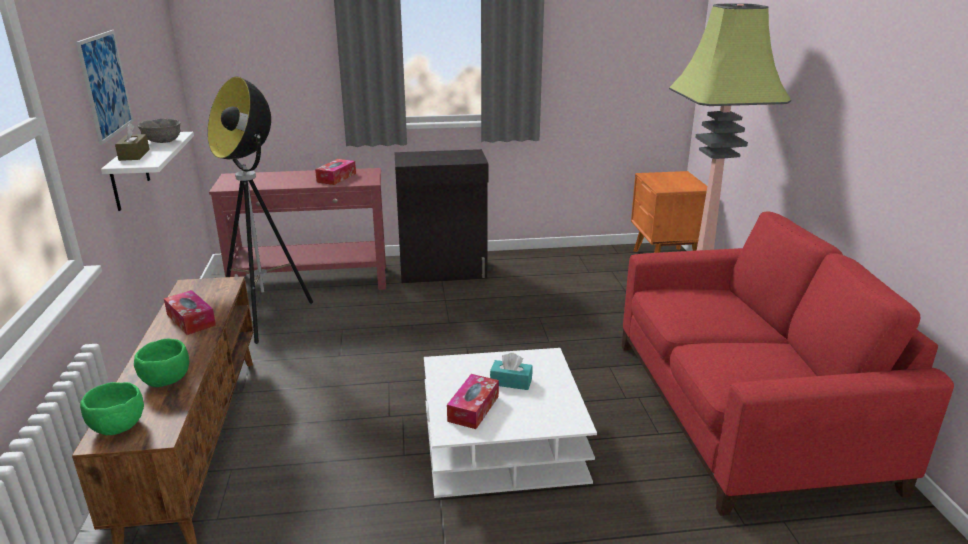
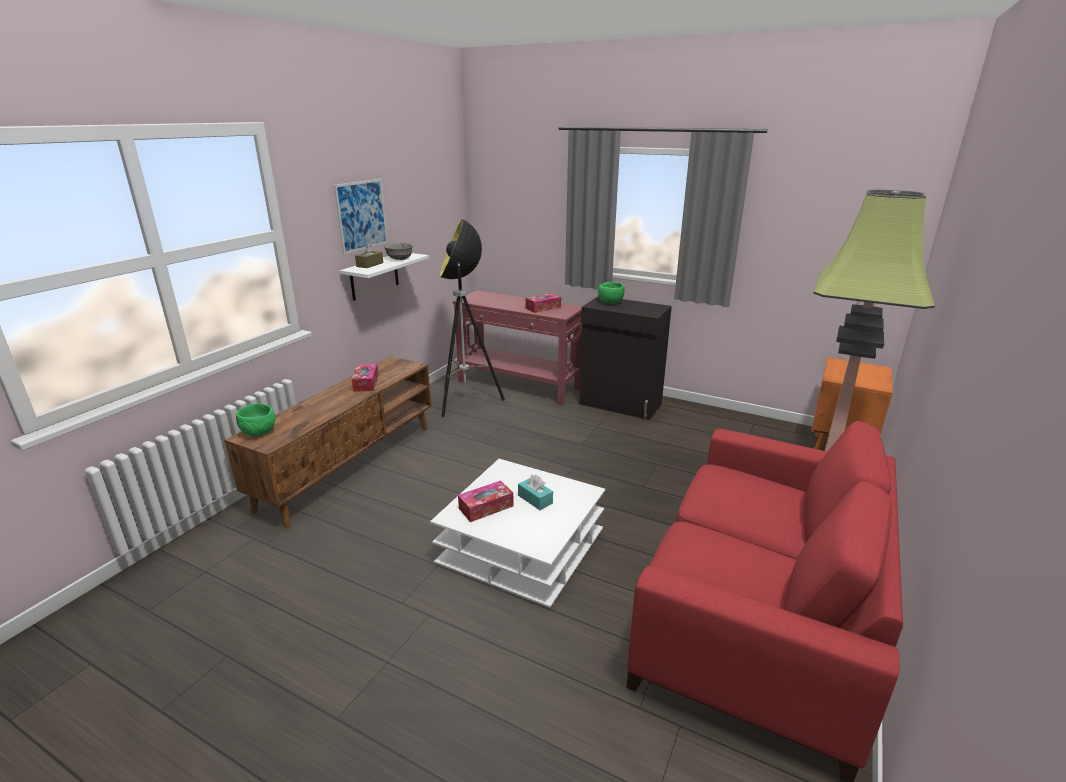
camera: 35 degrees right, 0 degrees up
(167, 380) = (311, 415): green bowl -> green bowl (611, 303)

